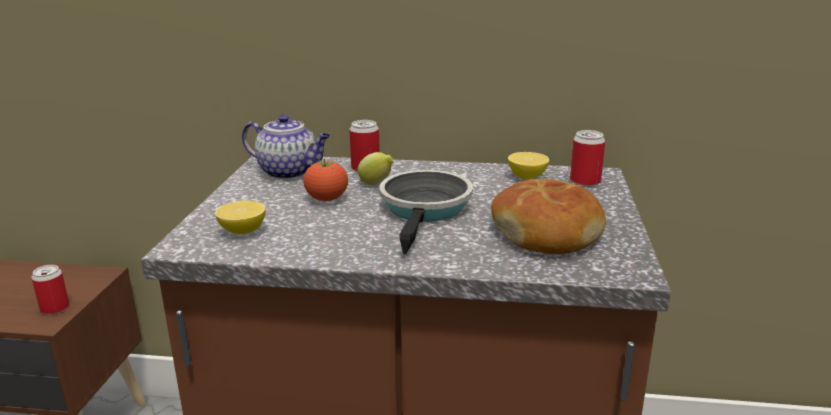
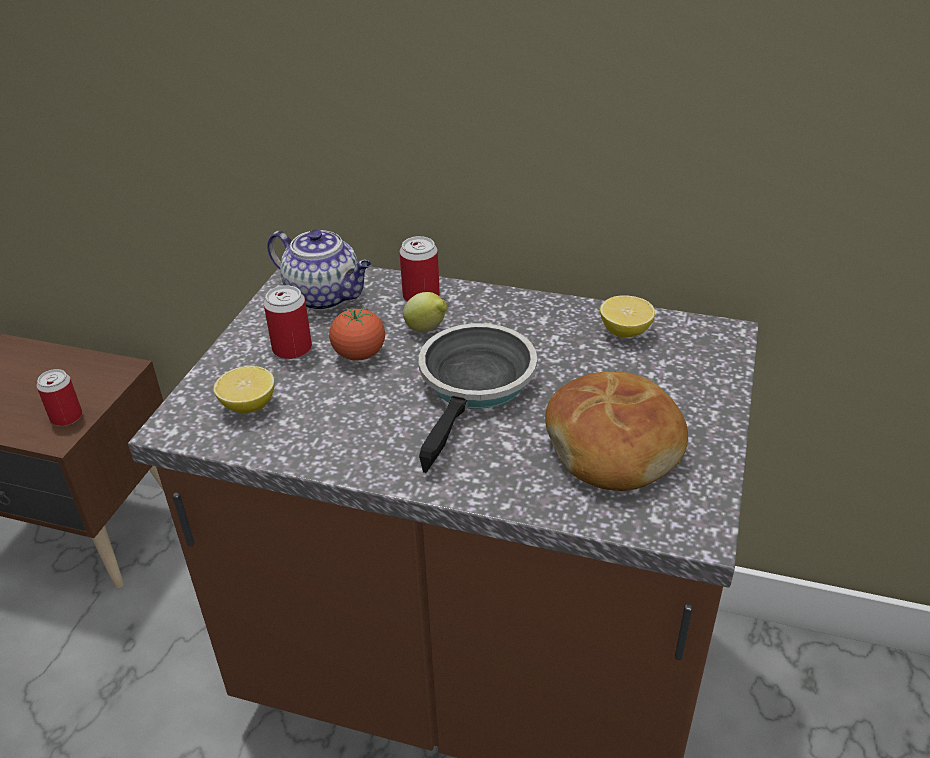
camera: 10 degrees right, 15 degrees up
(585, 181) = (699, 348): can -> can (292, 349)

